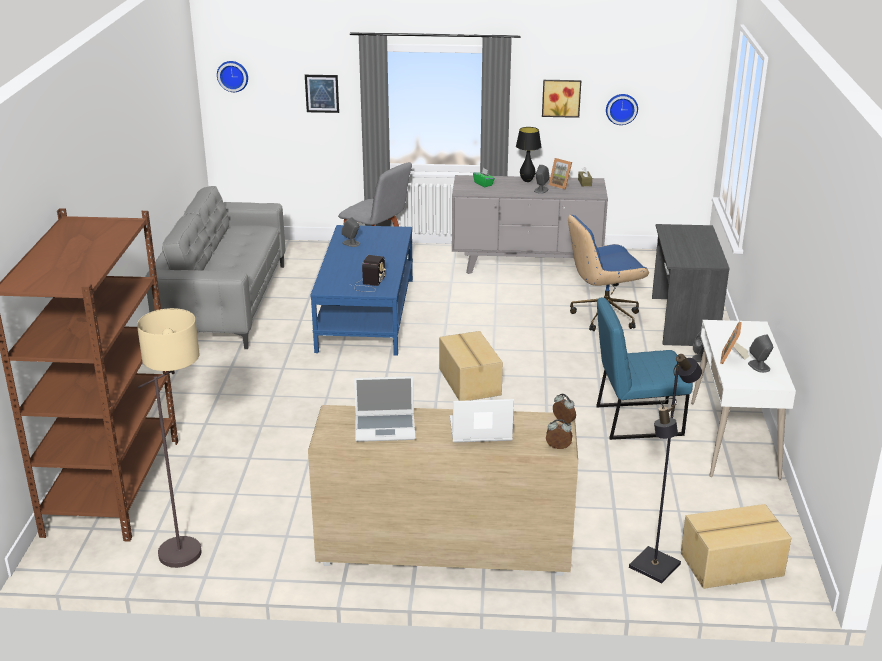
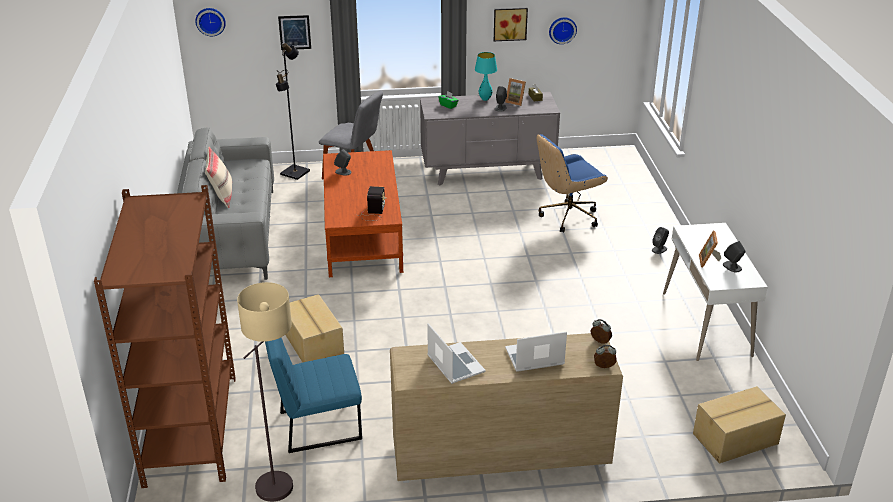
camera: 10 degrees left, 5 degrees up
(213, 257) = (221, 196): none -> beige pillow
(366, 314) = (362, 233): blue coffee table -> brown coffee table
(386, 428) = (454, 364): laptop -> laptop turned 105 degrees counterclockwise
(469, 382) = (473, 292): cardboard box -> cardboard box (313, 344)
(527, 181) = (485, 99): black table lamp -> turquoise table lamp
(636, 420) = (622, 314): blue chair -> blue chair (317, 425)
(654, 566) = (675, 448): black floor lamp -> black floor lamp (295, 173)
(682, 321) = (634, 216): grey desk -> none

